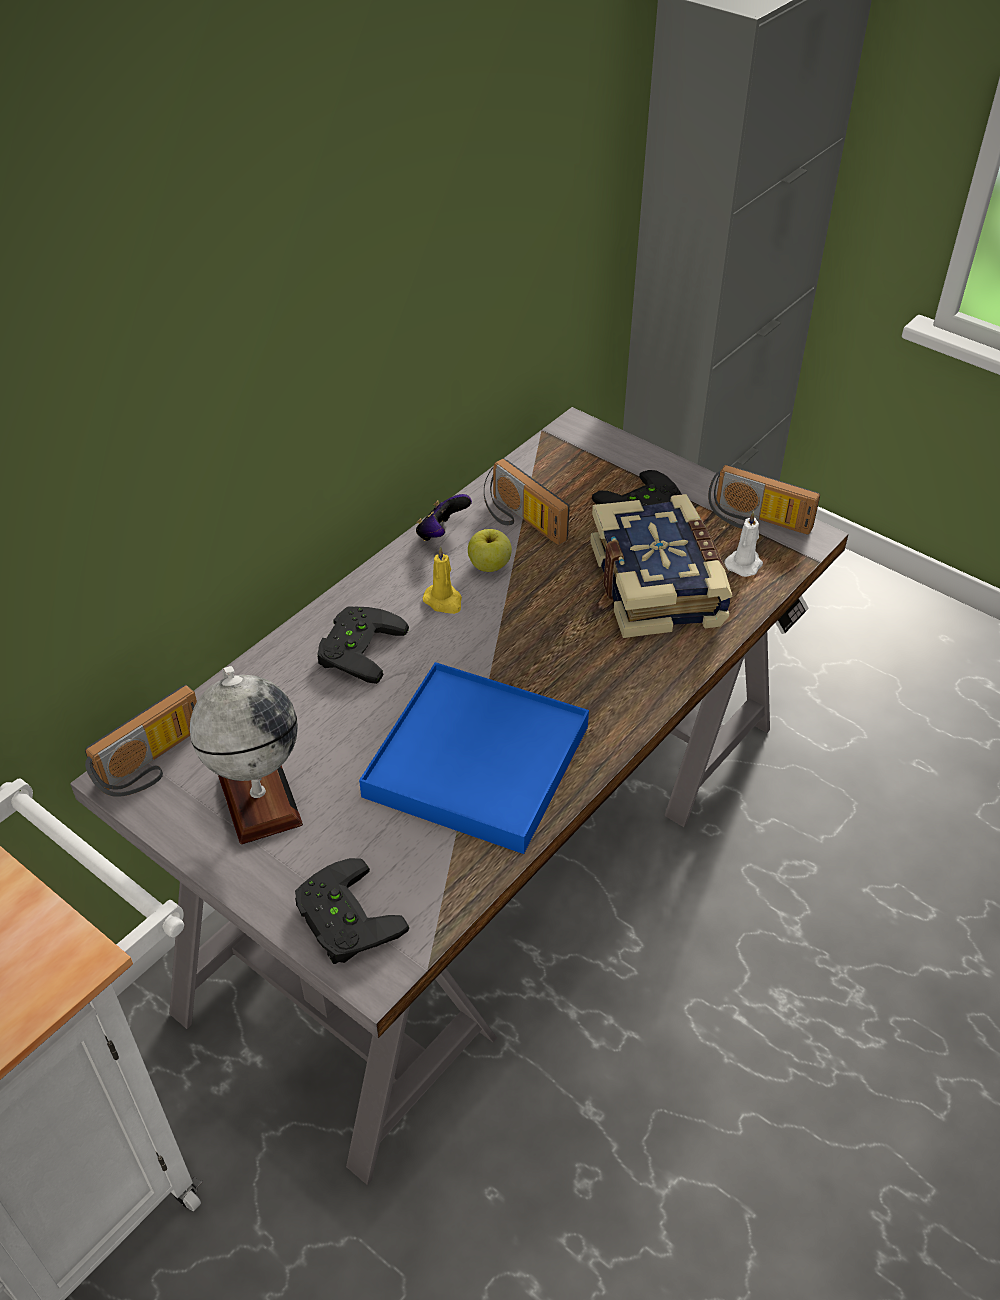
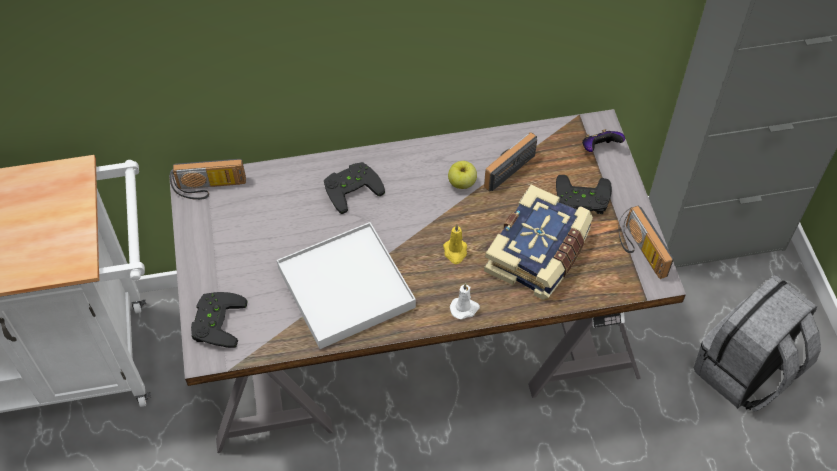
camera: 40 degrees right, 10 degrees up
(259, 800) = (235, 238): globe -> none
(441, 533) = (457, 147): game controller -> game controller (599, 148)
(444, 601) = (418, 189): yellow candle -> yellow candle (455, 252)
(477, 762) = (346, 288): blue tray -> white tray
(520, 520) = (506, 166): radio -> radio turned 45 degrees clockwise
(744, 564) = (601, 272): white candle -> white candle (465, 308)
(856, 656) = (745, 372): none -> grey backpack

